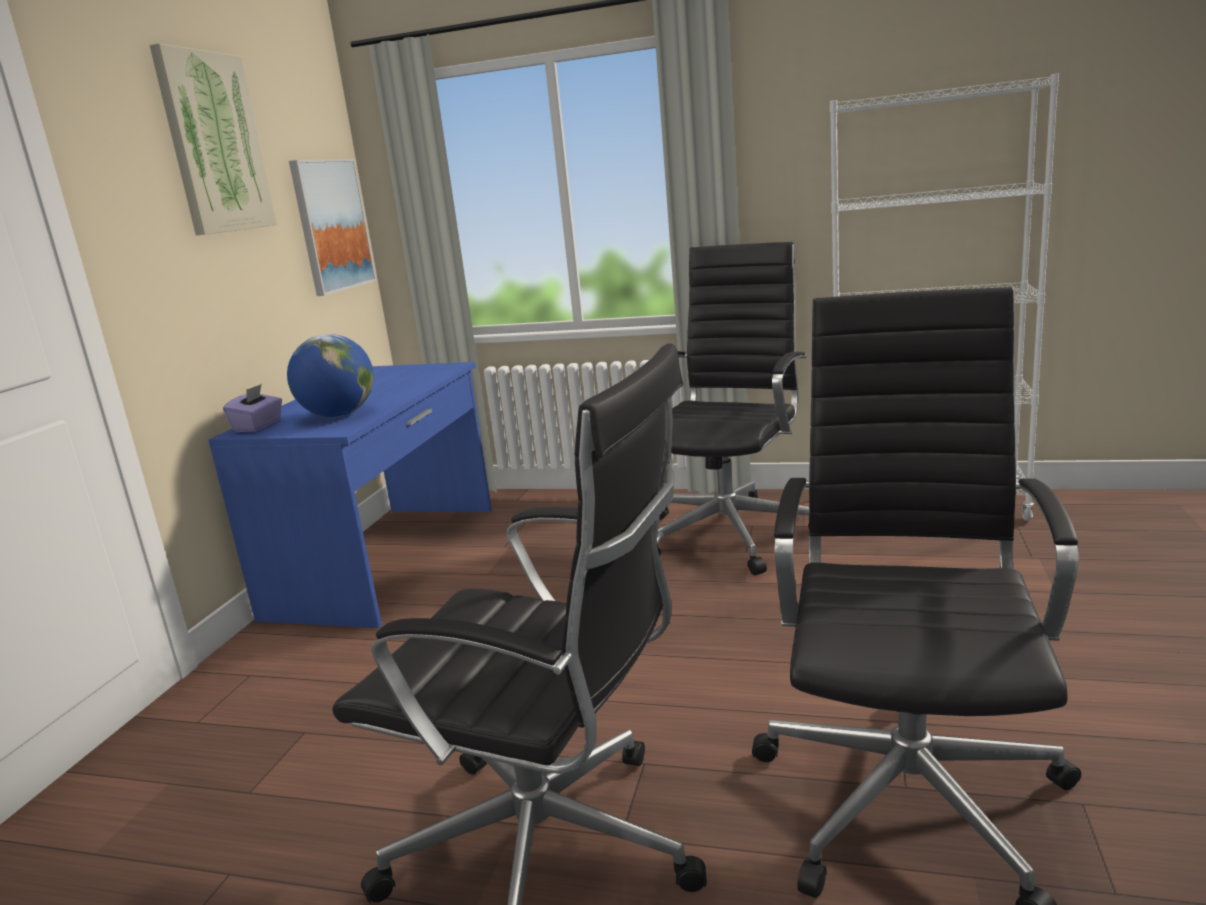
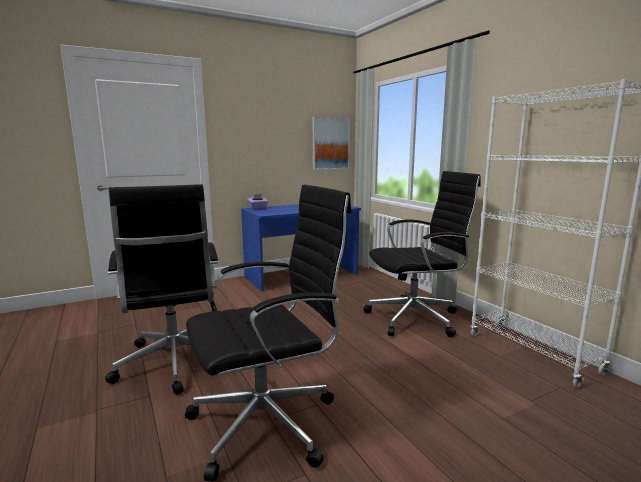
camera: 45 degrees right, 5 degrees down
(214, 143) = (275, 109): picture -> none
(339, 415) = (278, 211): globe -> none

